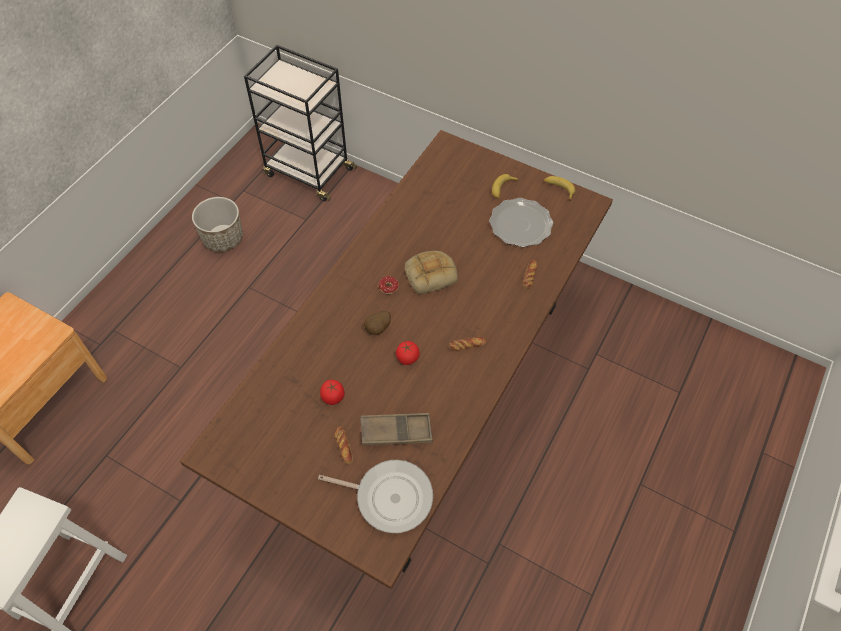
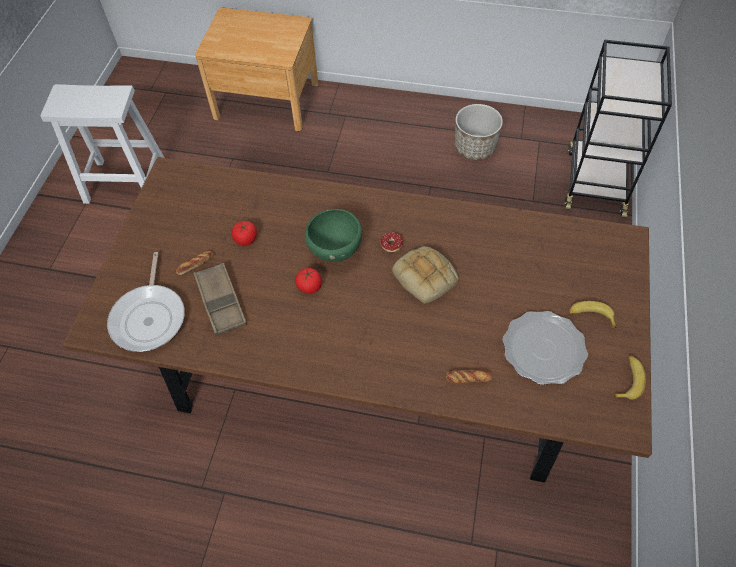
camera: 75 degrees right, 0 degrees up
(378, 329) = (336, 251): potato -> green bowl
(467, 345) = (344, 337): bread -> none

